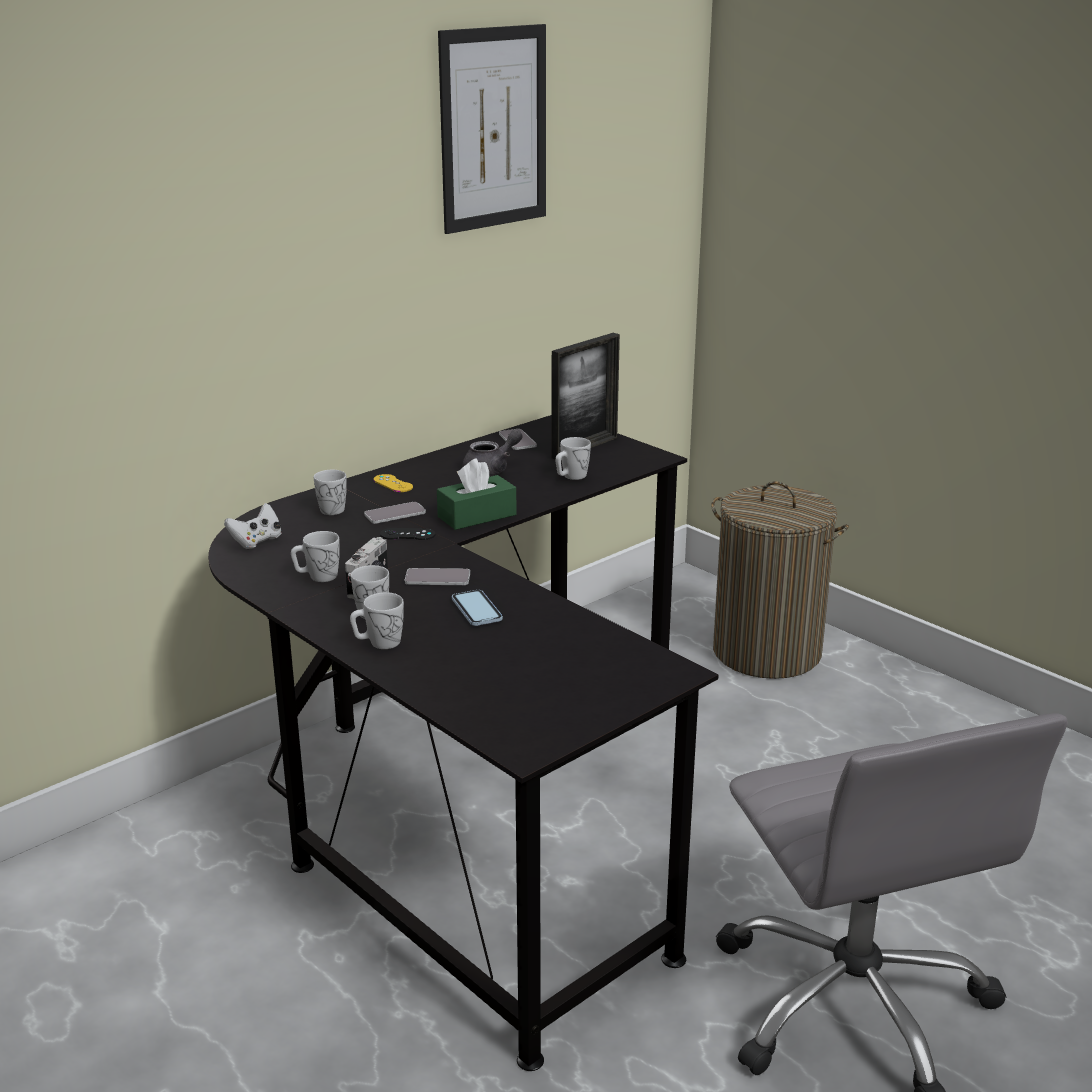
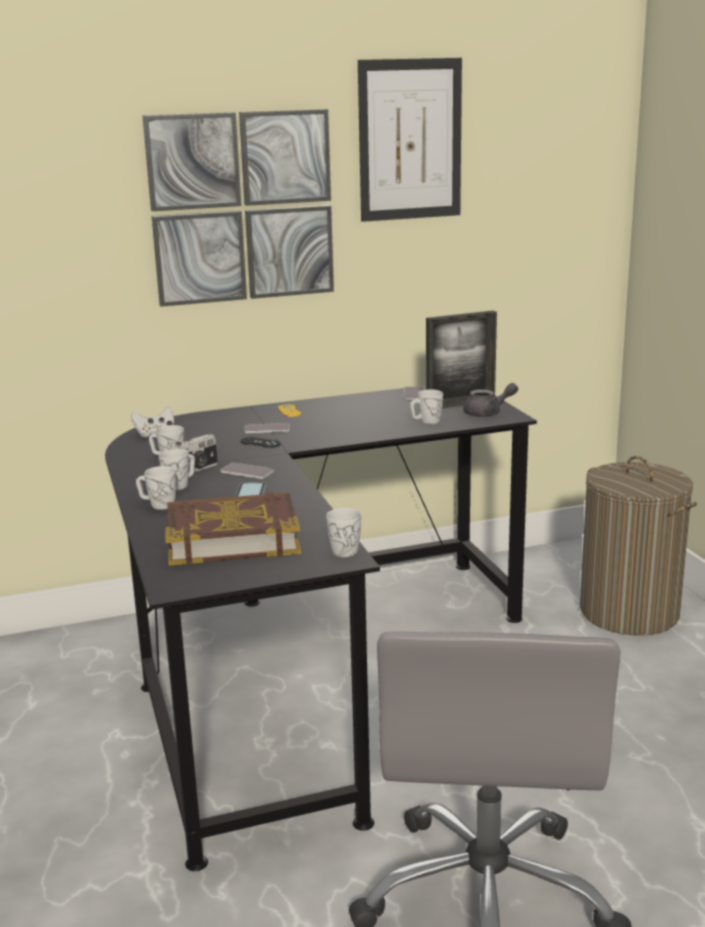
camera: 25 degrees right, 5 degrees down
(314, 229) = (242, 207): none -> picture
(334, 508) = (230, 421): white mug -> white mug (347, 549)
(477, 516) = (324, 438): green tissue box -> none
(492, 469) = (372, 410): grey teapot -> grey teapot (488, 413)
(520, 671) = (232, 538): none -> book

